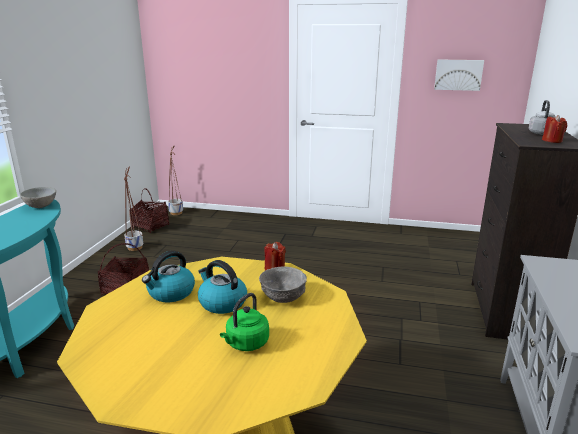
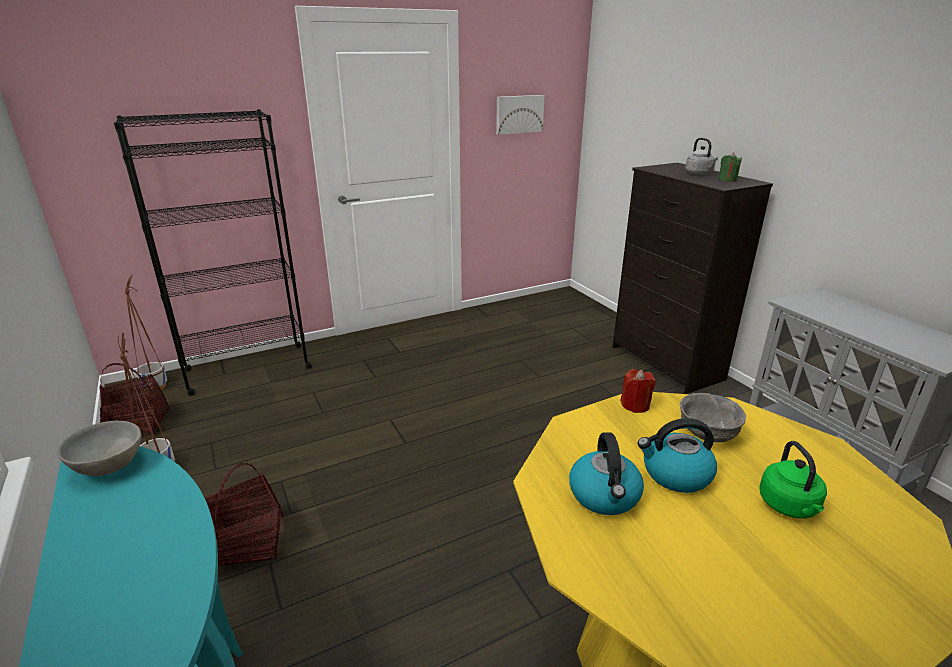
camera: 40 degrees left, 5 degrees up
(223, 218) = (247, 369): none -> black bookcase
(552, 141) = (727, 180): red candle -> green candle

